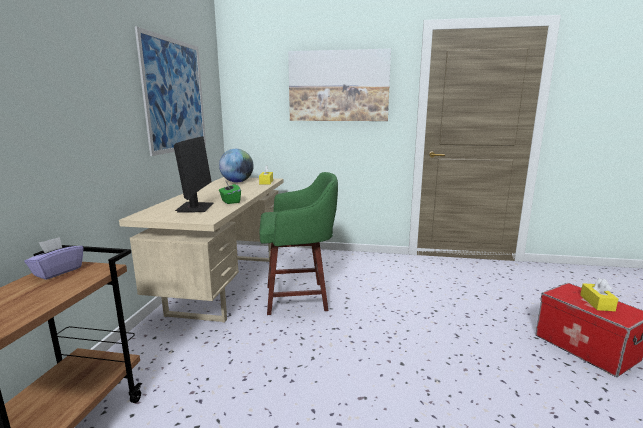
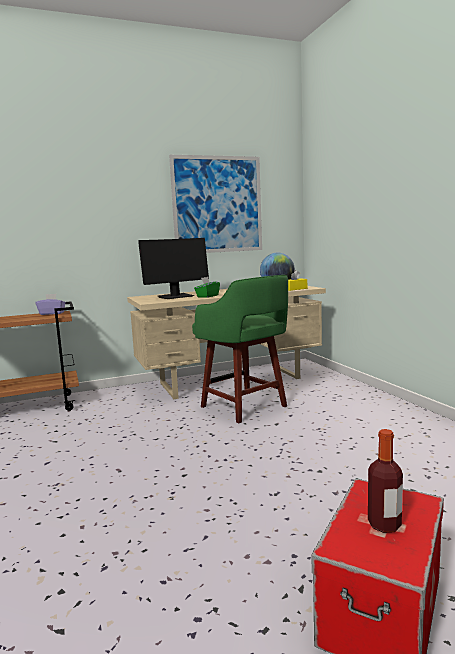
camera: 60 degrees right, 5 degrees down
(338, 86) = (385, 172): picture -> none
(597, 303) = (384, 525): yellow tissue box -> bottle

